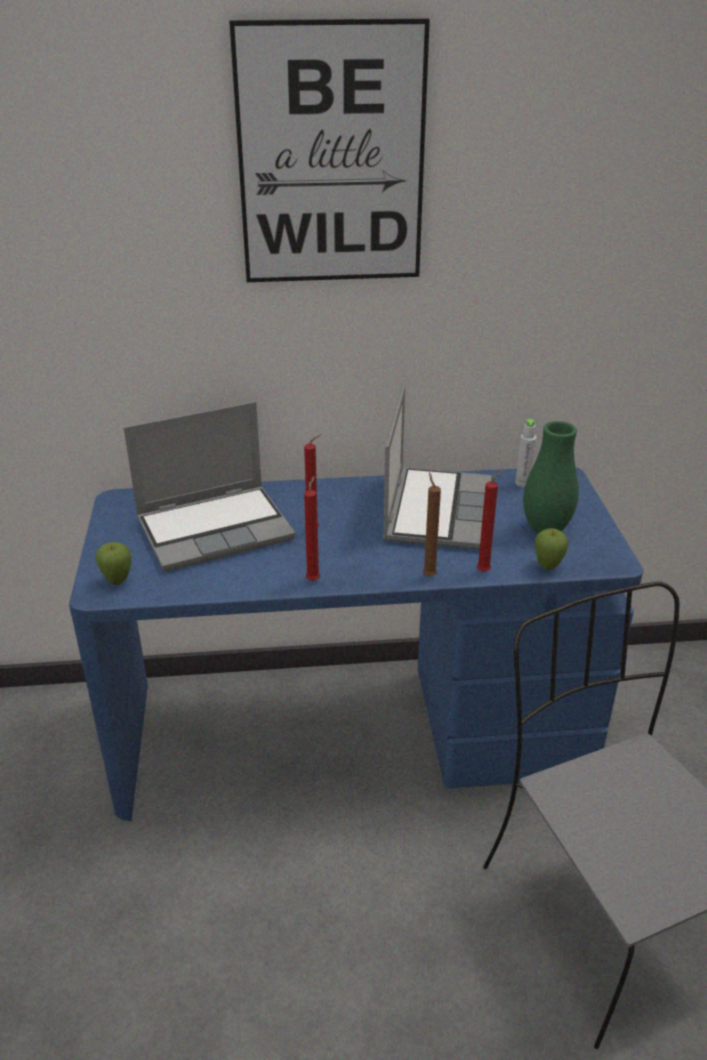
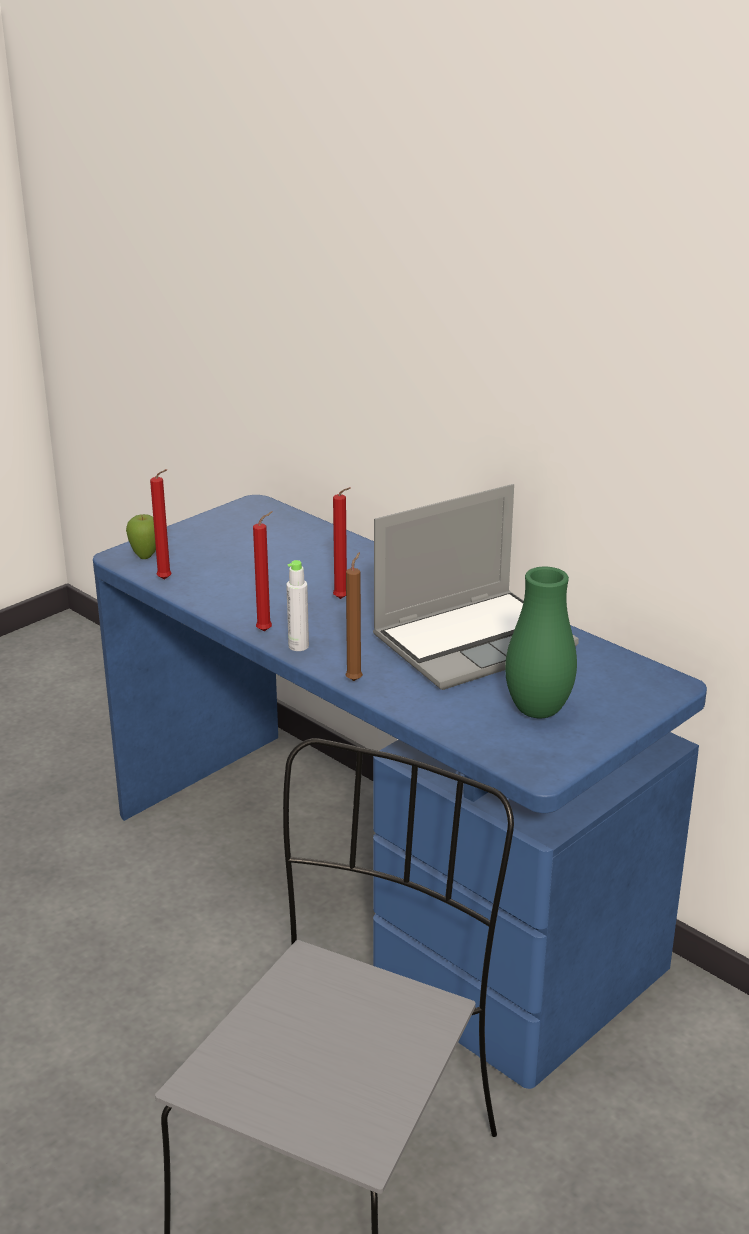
camera: 50 degrees right, 5 degrees down
(216, 528) = (276, 559): laptop -> none
(331, 158) = (470, 193): picture -> none
(485, 571) = (406, 705): red candle -> red candle (166, 580)
(523, 483) = (609, 666): grey bottle -> grey bottle (298, 646)
(547, 567) = (466, 736): apple -> none

